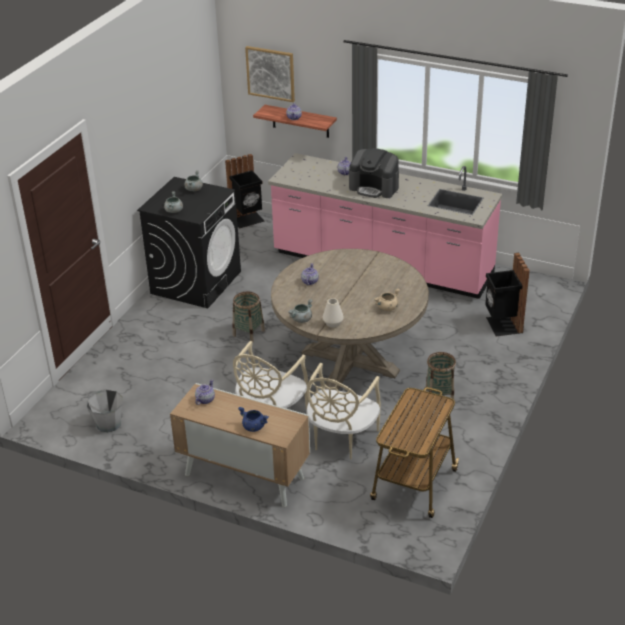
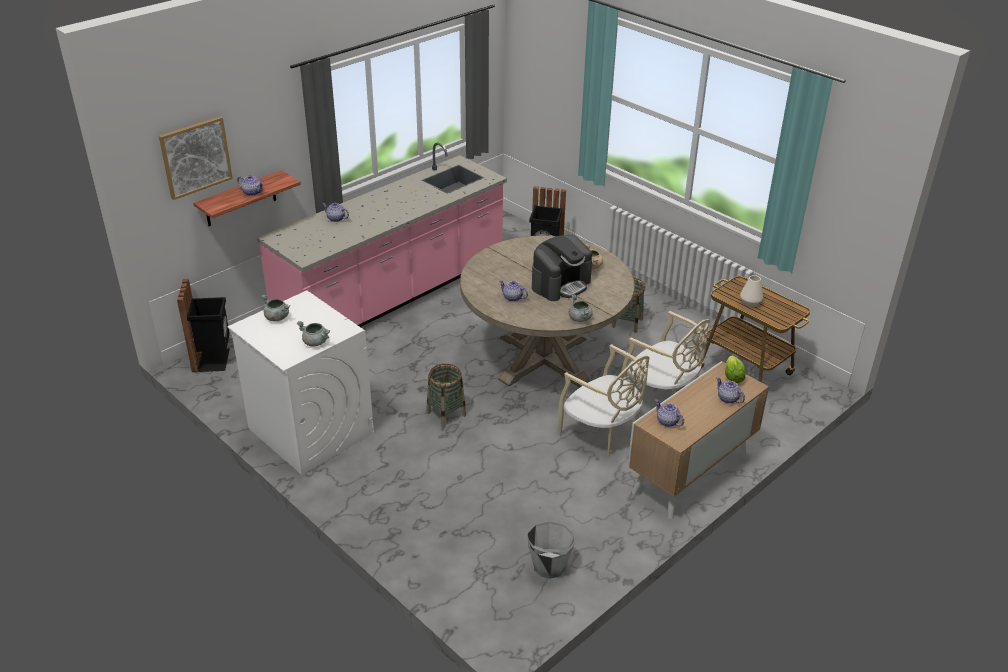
camera: 70 degrees left, 0 degrees up
(196, 282) = (310, 430): black washing machine -> white washing machine
(253, 427) = (728, 399): blue cooking pot -> teapot
(287, 425) = (732, 377): none -> lettuce
(333, 323) = (598, 302): white vase -> white vase (750, 303)
(374, 187) = (384, 211): coffee machine -> coffee machine (561, 284)

